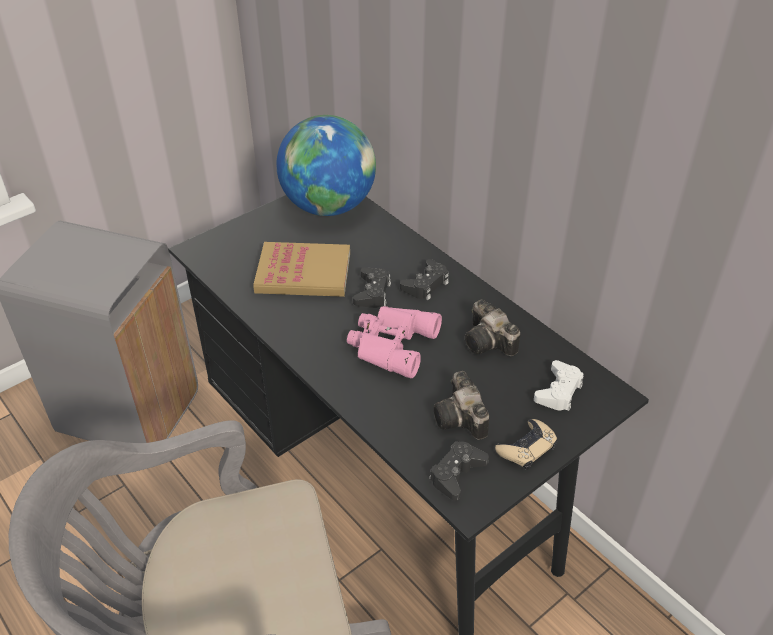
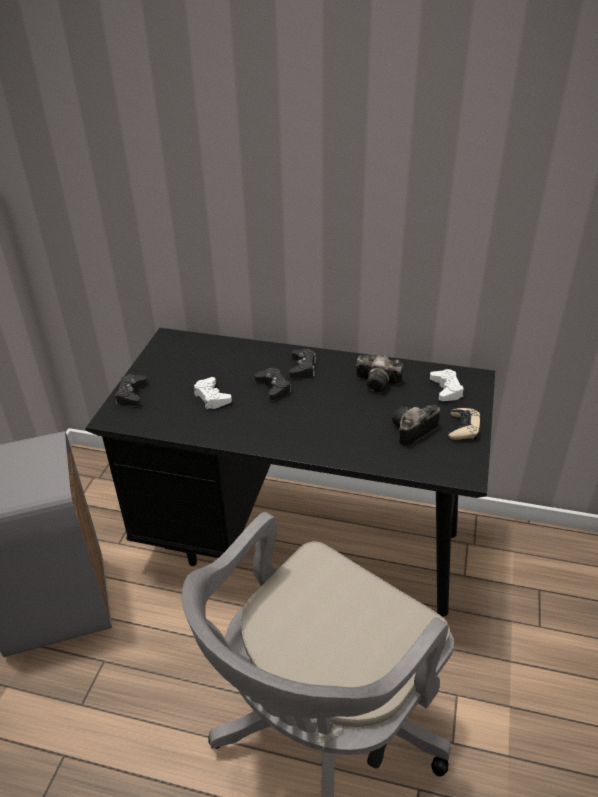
camera: 35 degrees left, 5 degrees down
(303, 273) = (212, 397): book -> white game controller
(328, 206) = (181, 349): globe -> none
(390, 344) = (320, 412): pink binoculars -> none
(457, 474) = (442, 462): black game controller -> black game controller (131, 394)
(462, 420) = (411, 432): camera -> camera turned 105 degrees clockwise

